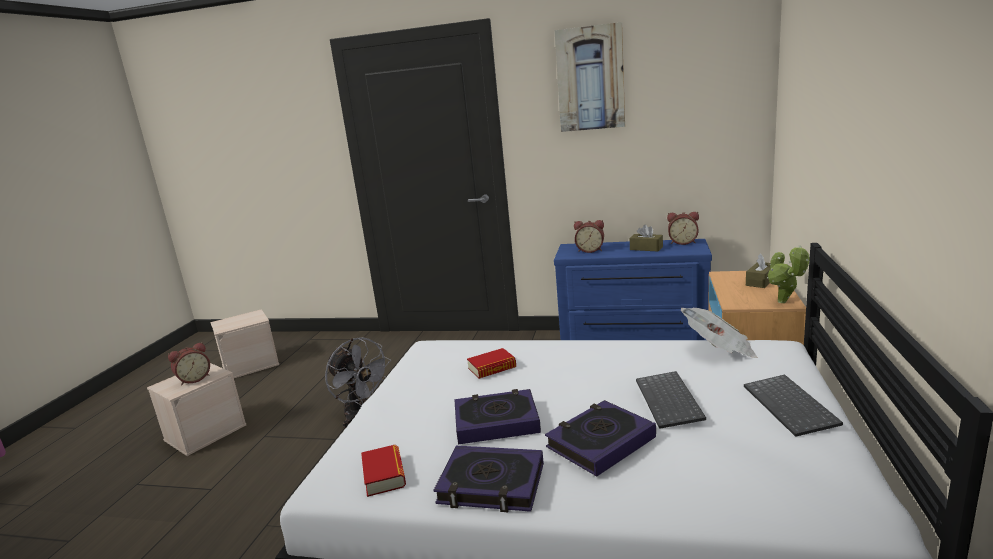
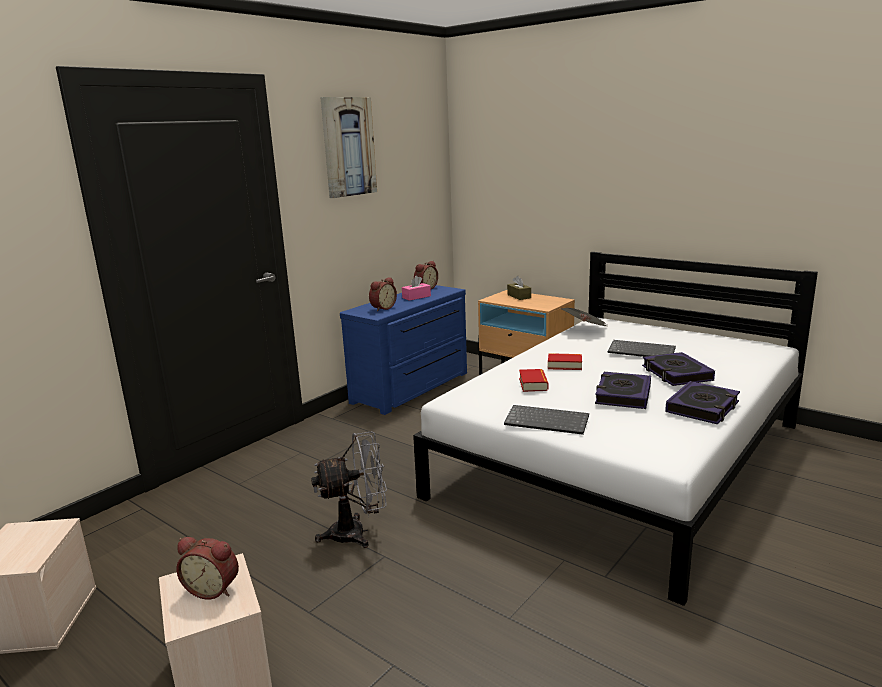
camera: 65 degrees left, 0 degrees up
(194, 379) = (213, 588): alarm clock -> alarm clock turned 120 degrees clockwise
(384, 475) = (669, 437): book -> book (564, 365)
(646, 248) = (416, 297): brown tissue box -> pink tissue box
(784, 302) = (560, 300): potted plant -> none
(792, 407) = (670, 333): keyboard -> keyboard (548, 421)

